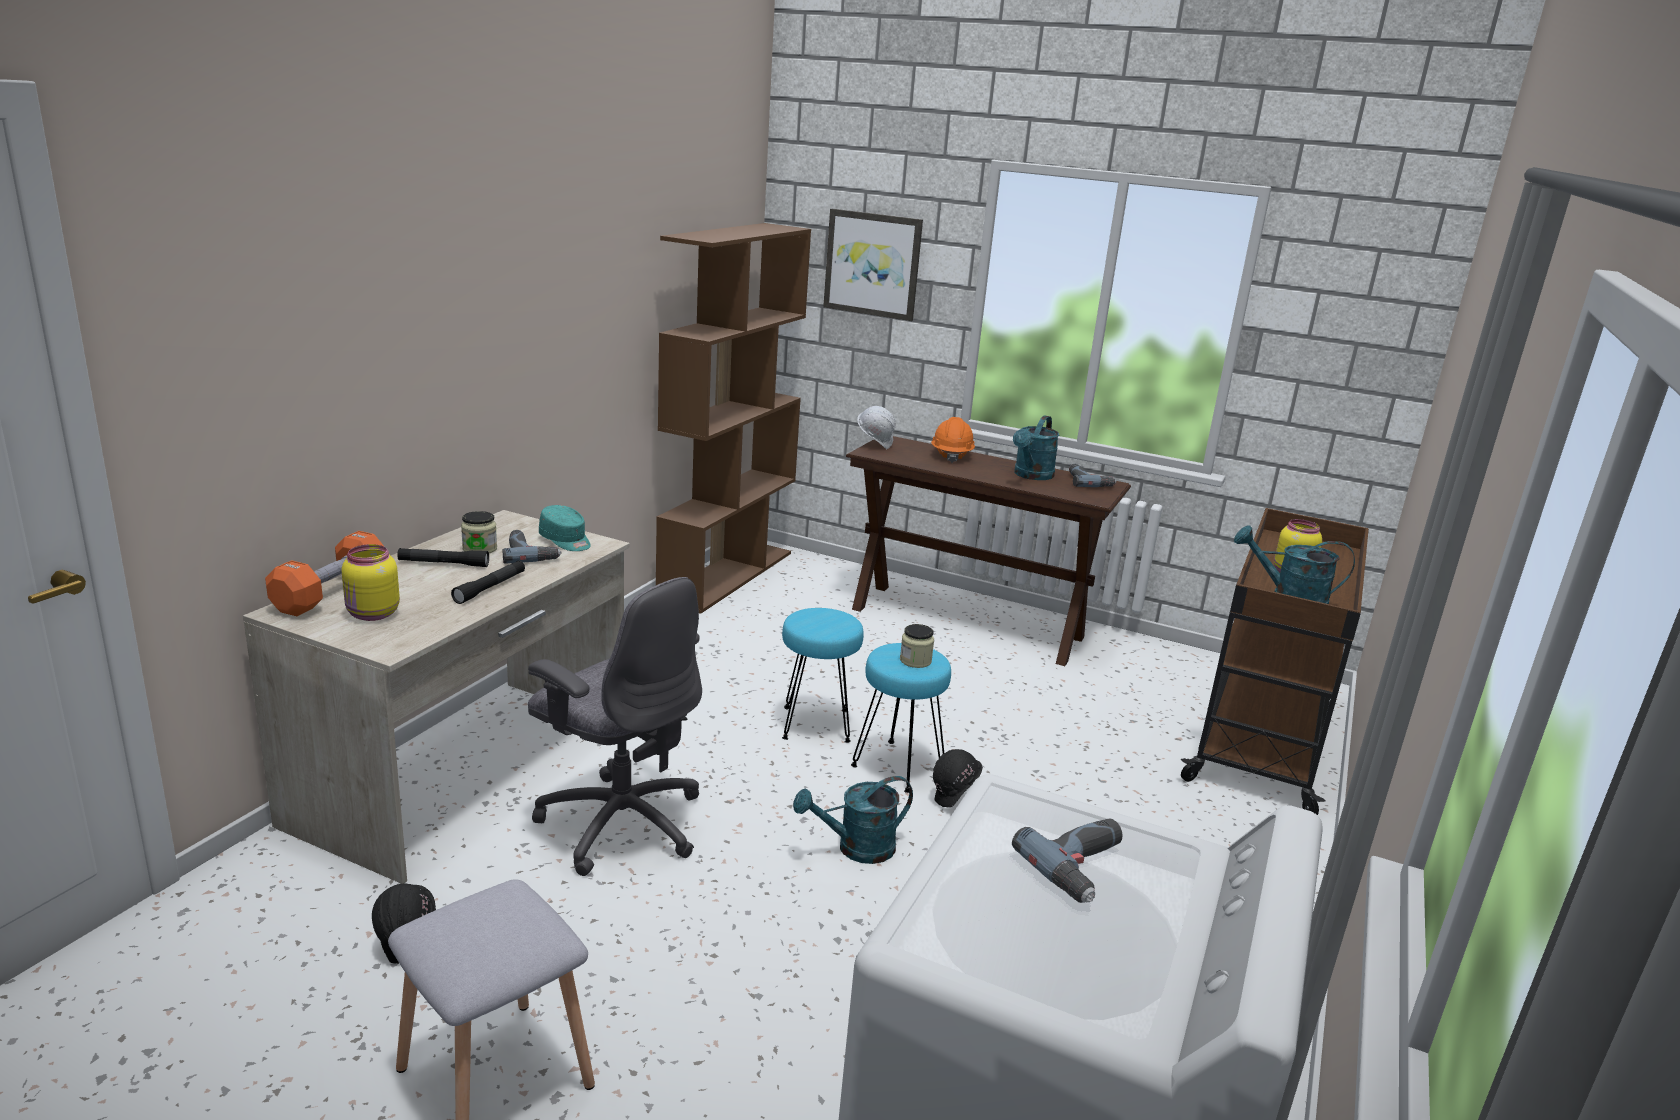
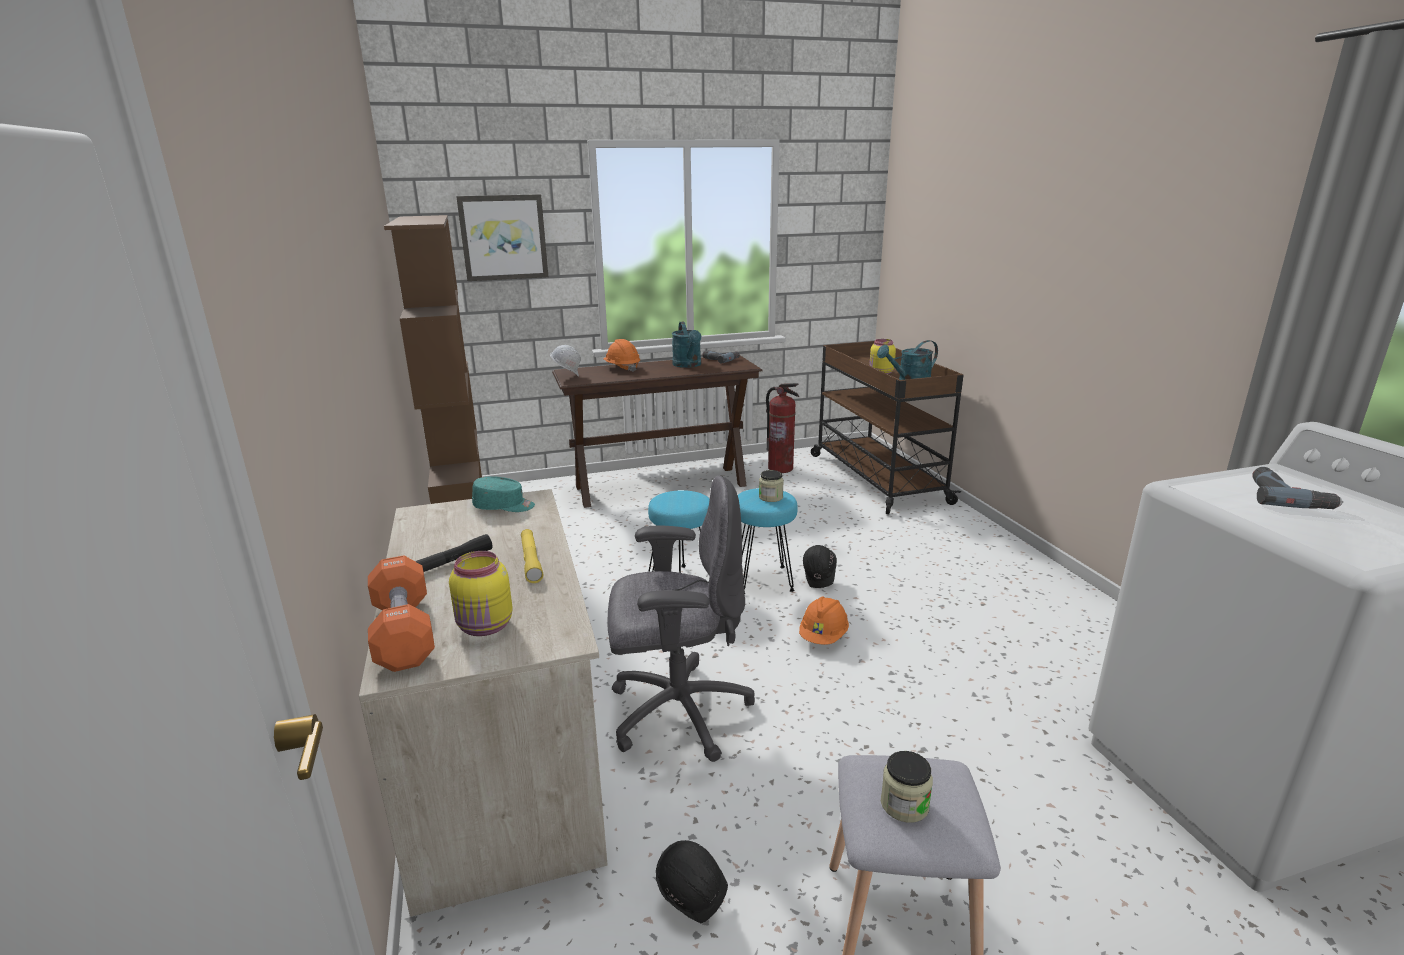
camera: 40 degrees left, 0 degrees up
(479, 549) = (450, 541): jar -> jar (904, 804)
(490, 588) = (531, 561): black flashlight -> yellow flashlight
(530, 553) = (499, 526): power drill -> none
(856, 849) = (823, 636): turquoise watering can -> orange hard hat
(1147, 666) = (780, 468): none -> fire extinguisher

